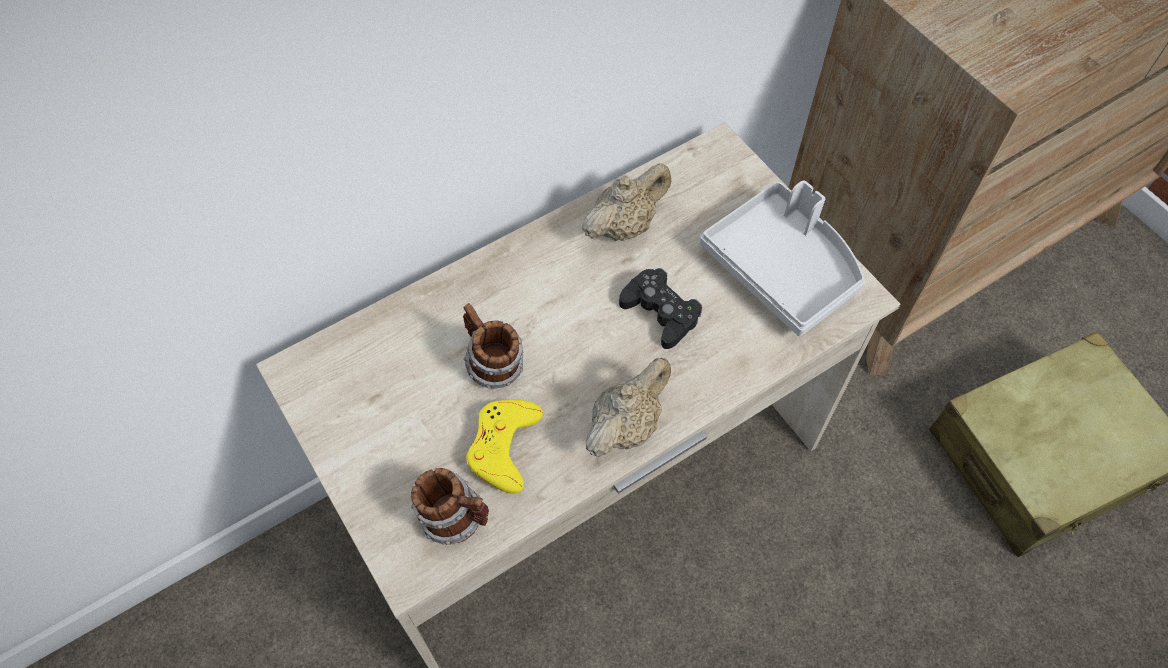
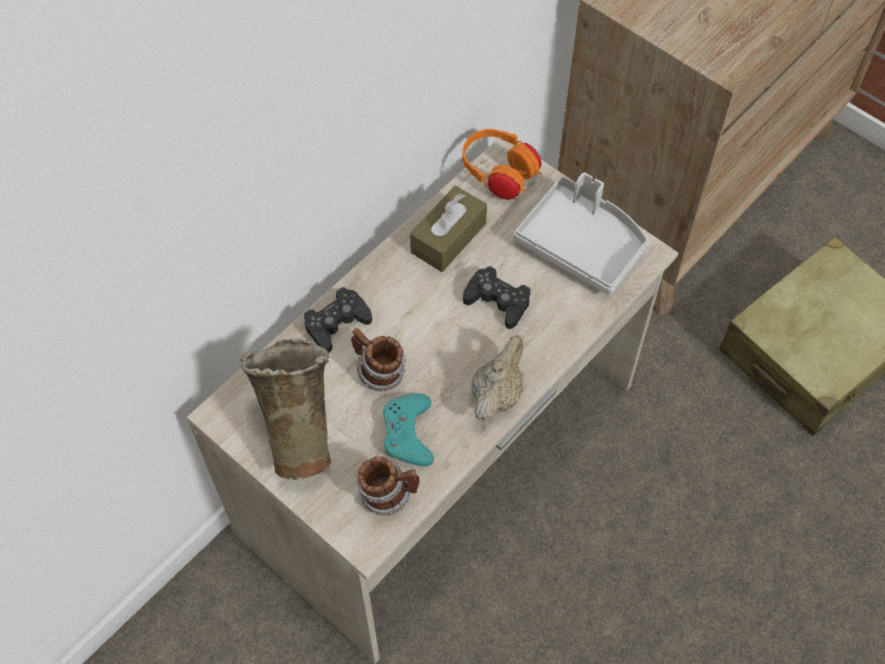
camera: 15 degrees left, 0 degrees up
(376, 414) = (299, 433): none -> beige vase
(463, 296) = (337, 323): none -> black game controller
(504, 447) = (408, 433): yellow game controller -> turquoise game controller
(624, 226) = (448, 238): beige teapot -> brown tissue box
(706, 168) = (499, 175): none -> orange headphones

